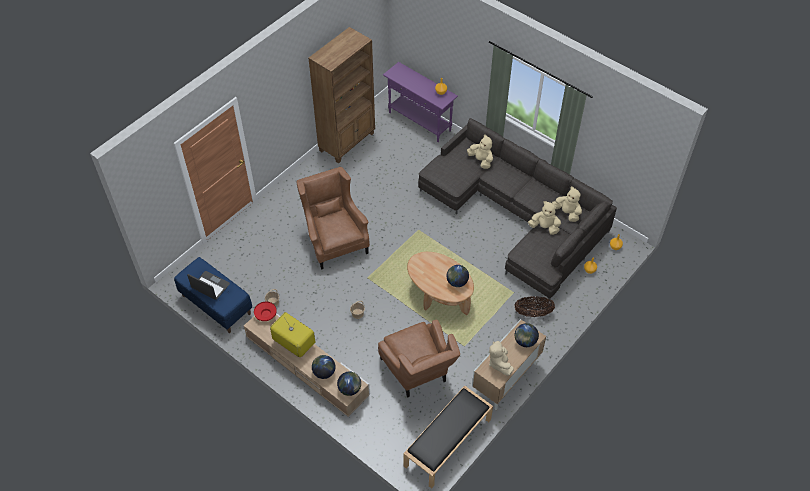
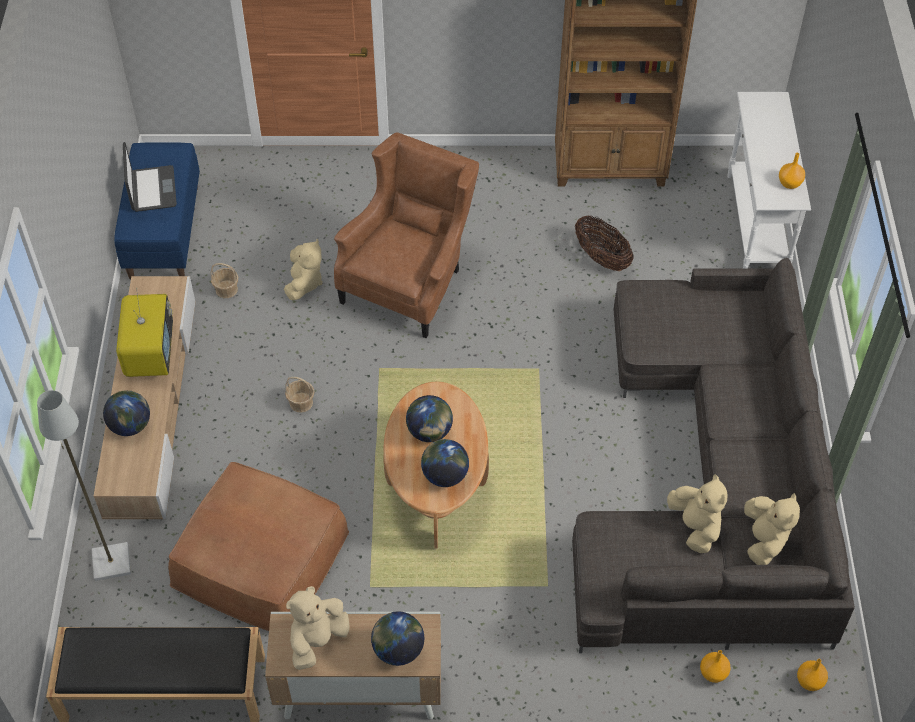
camera: 50 degrees right, 0 degrees up
(265, 314) = (172, 287): red bowl -> none
(350, 389) = (127, 478): globe -> globe (429, 432)
(372, 426) = (111, 563): none -> grey floor lamp
(418, 373) = (260, 558): brown armchair -> brown ottoman
(419, 122) = (755, 224): purple console table -> white console table
(481, 160) = (738, 342): beige plush toy -> beige plush toy (304, 283)
(533, 313) = (532, 644): basket -> basket (602, 258)

